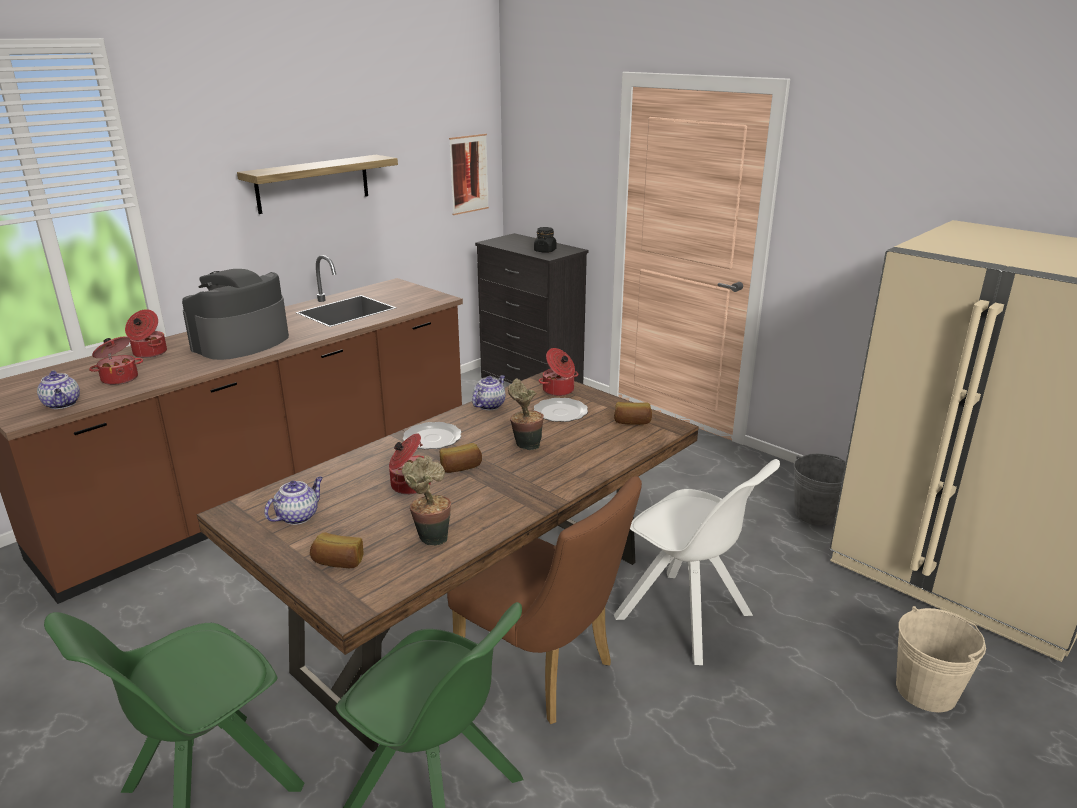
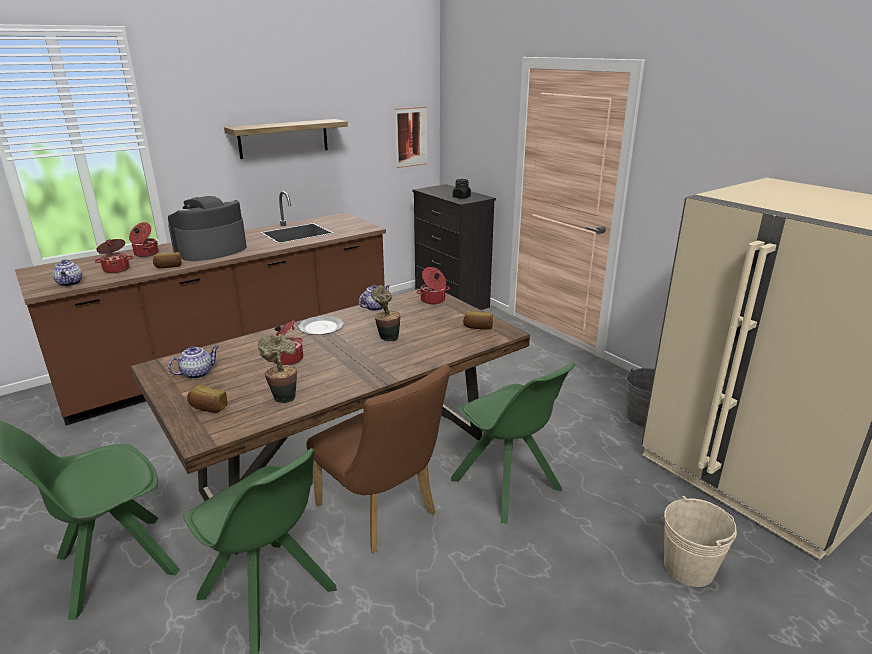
camera: 10 degrees right, 0 degrees up
(460, 468) = (330, 350): bread -> bread (169, 266)
(561, 412) = (427, 316): plate -> none
(686, 618) = (508, 486): white chair -> green chair

